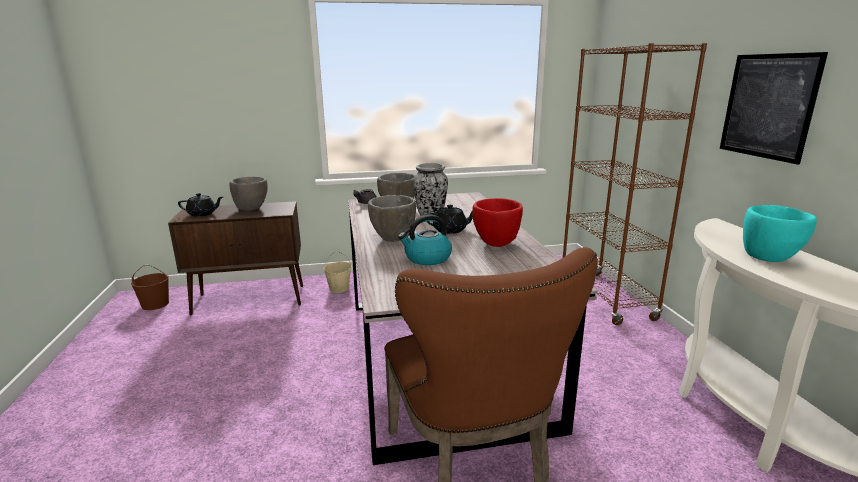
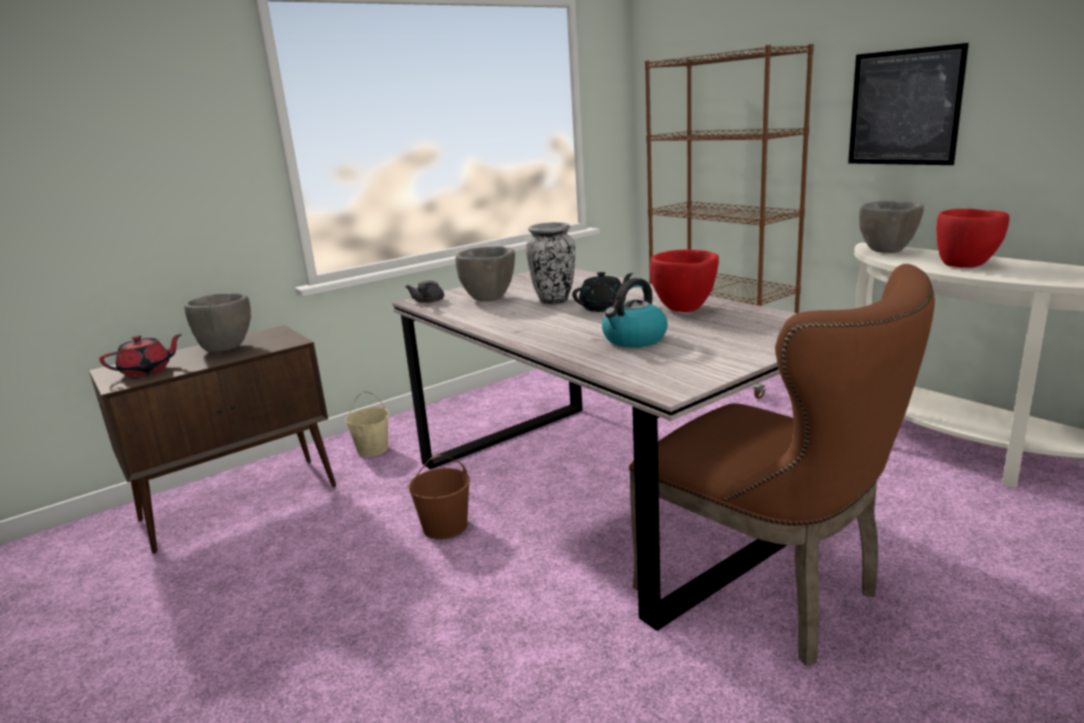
camera: 25 degrees left, 0 degrees up
(154, 304) = (59, 559): brown bucket -> brown bucket (444, 526)
(202, 214) = (147, 371): black teapot -> red teapot
(393, 239) = (552, 331): grey bowl -> grey bowl (887, 252)
(769, 258) = (966, 265): turquoise bowl -> red bowl

